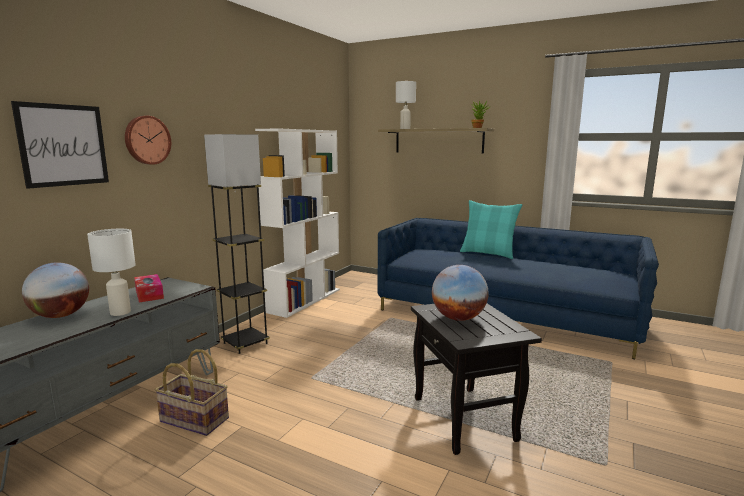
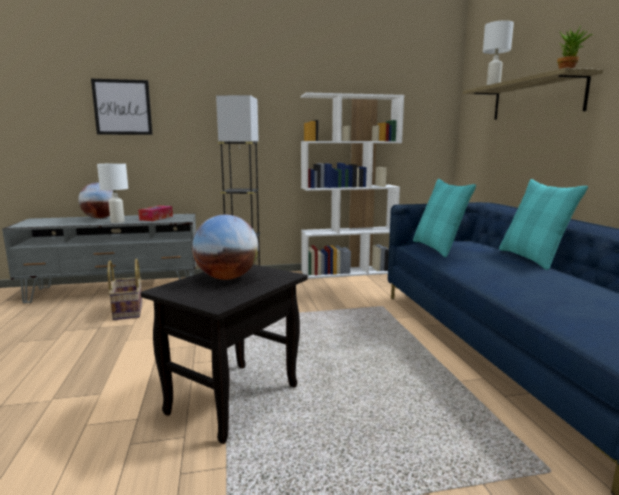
camera: 50 degrees right, 0 degrees up
(147, 140) = (186, 105): wall clock -> none
(424, 259) = (438, 248): none -> turquoise pillow

